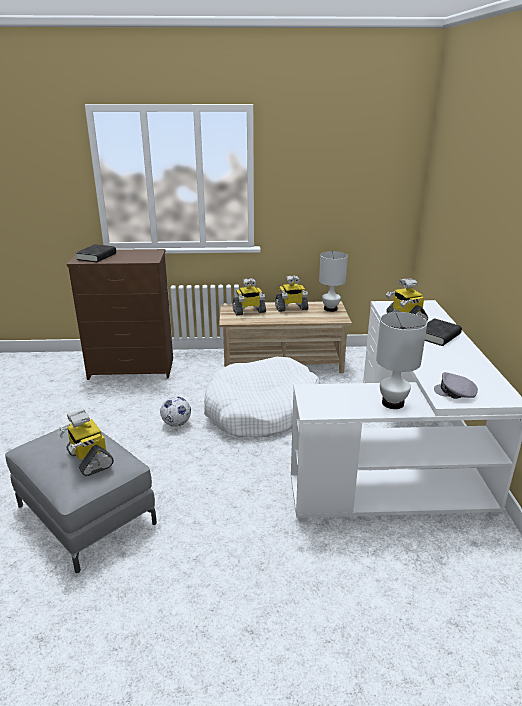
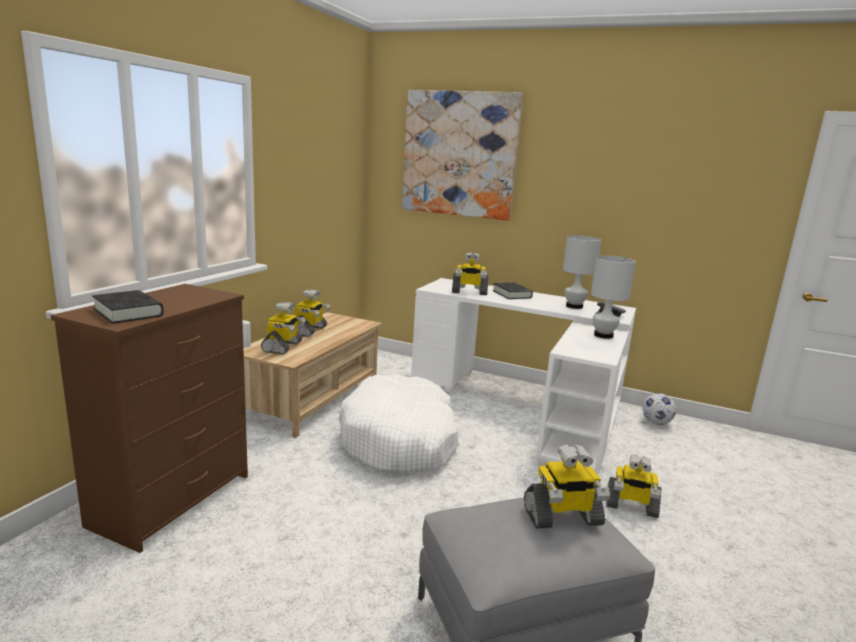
camera: 65 degrees left, 10 degrees down
(176, 424) = (372, 500): football -> football (656, 423)
(269, 551) = (631, 506): none -> toy robot
(330, 309) = (339, 320): white table lamp -> white table lamp (574, 306)
(466, 168) = (459, 154): none -> picture

